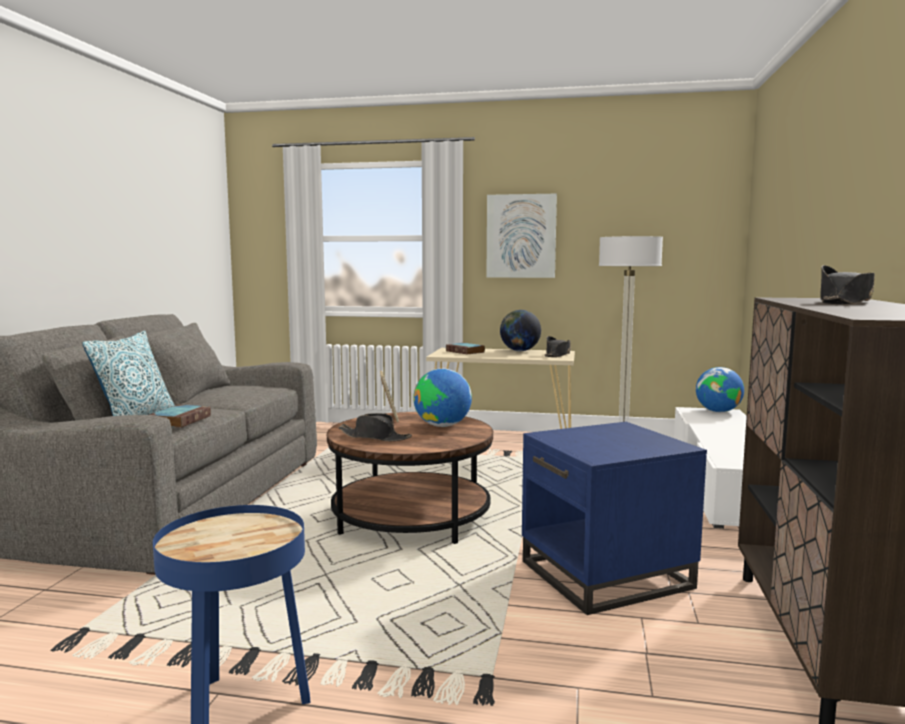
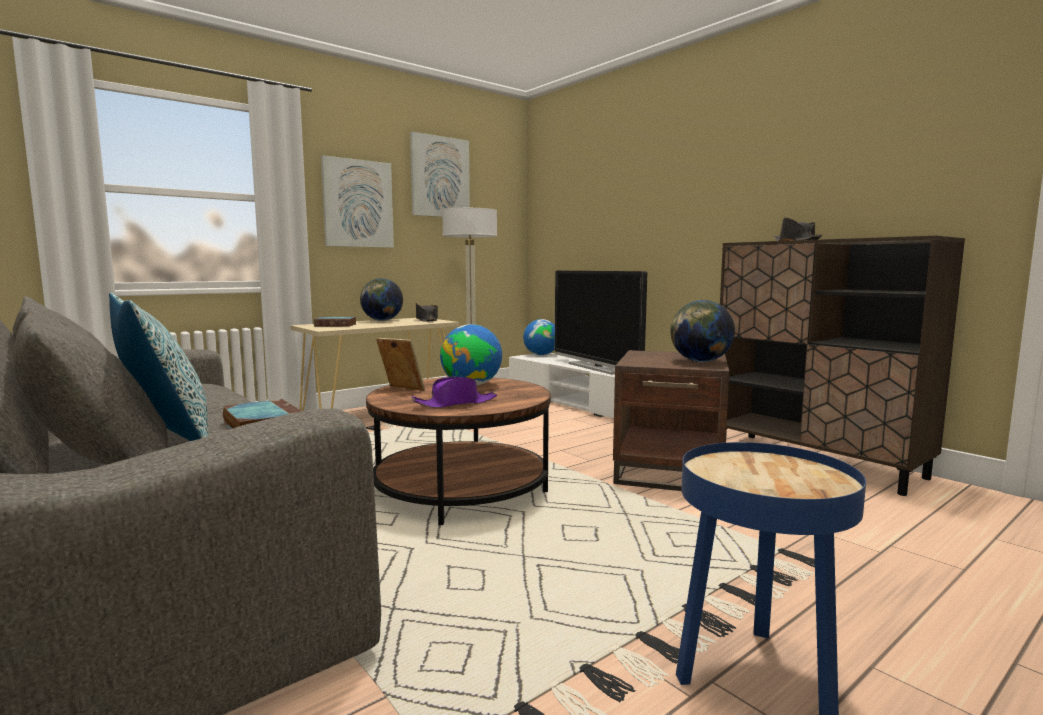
camera: 50 degrees left, 0 degrees up
(375, 437) = (455, 403): black hat -> purple hat
(606, 575) = (670, 471): blue side table -> brown side table
(617, 200) = (439, 177): none -> picture
(617, 450) = (700, 362): none -> globe
(725, 440) = (598, 368): none -> television

